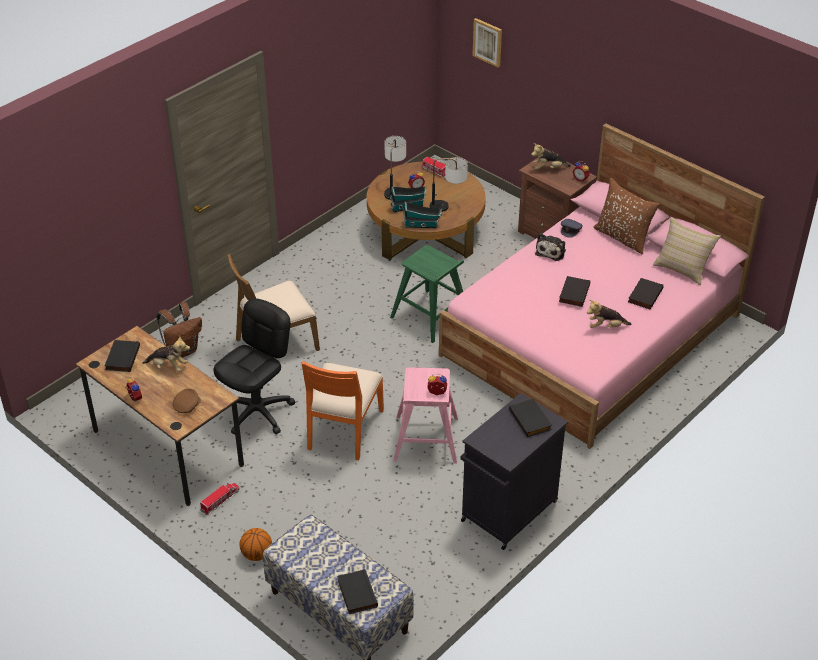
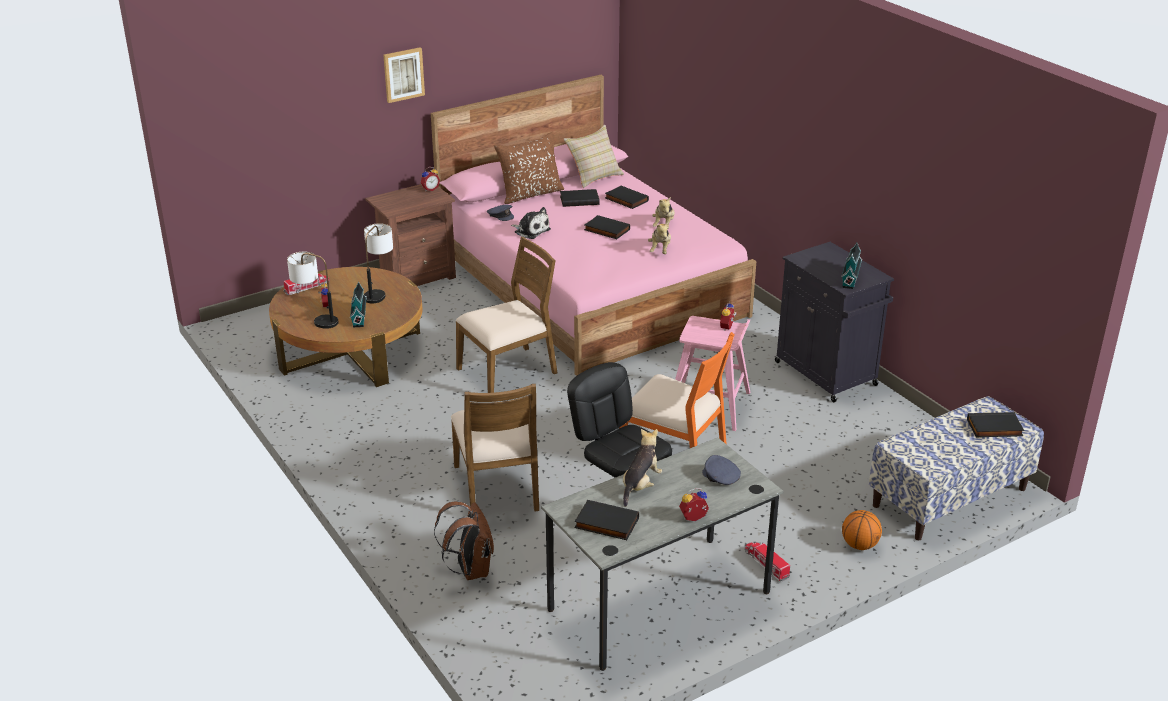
camera: 75 degrees left, 10 degrees down
(167, 448) = (659, 601): brown desk -> grey desk
(186, 405) = (720, 477): brown cap -> grey cap
(422, 225) = (402, 312): toy house -> toy house (850, 278)
(430, 316) = (508, 371): green stool -> brown chair
(488, 42) = (256, 118): picture -> picture (403, 74)
(531, 419) = (823, 257): black book -> black book (579, 200)
(548, 169) = (398, 201): plush toy -> plush toy (660, 250)

